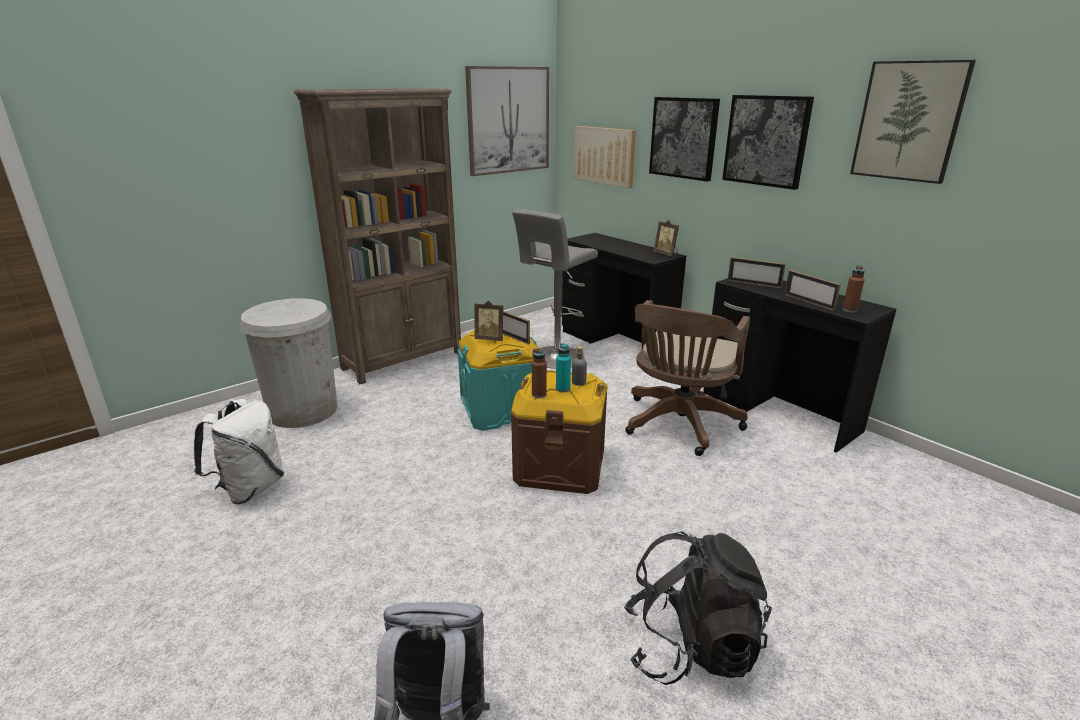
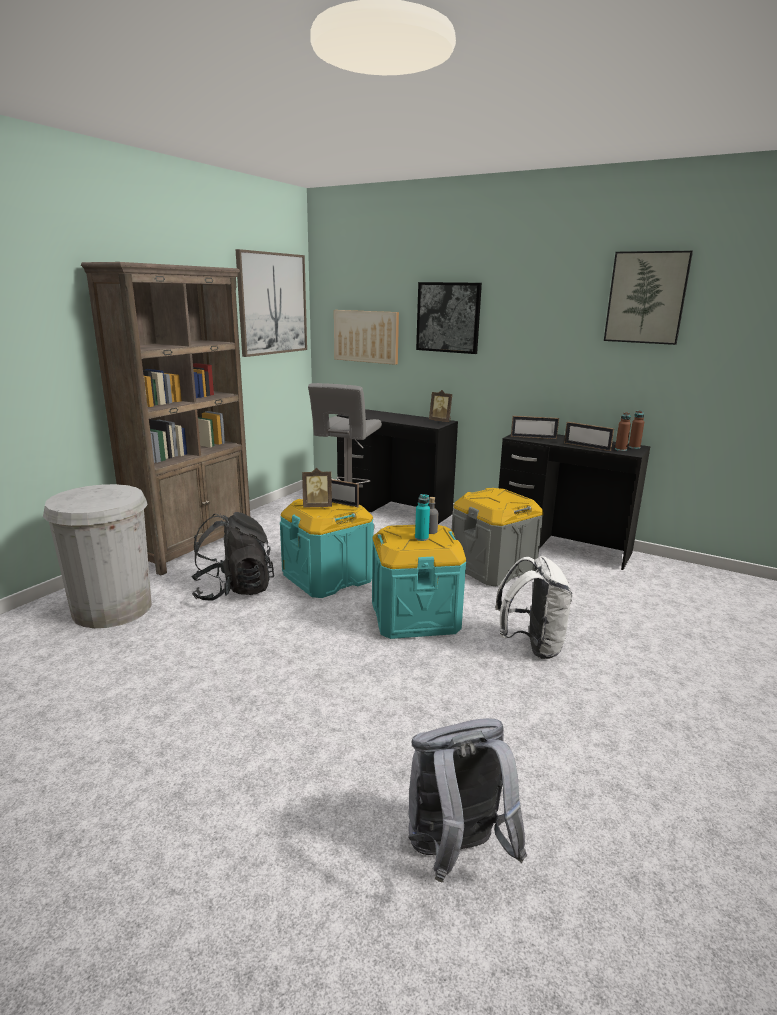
camera: 20 degrees left, 5 degrees down
(250, 488) = (103, 693): white backpack -> white backpack (531, 646)
(539, 394) = (404, 545): brown bottle -> brown bottle (634, 447)
(559, 466) = (414, 616): brown storage box -> turquoise storage box
(679, 425) = (492, 568): brown office chair -> grey storage box
(690, 647) = (617, 733): black backpack -> black backpack (233, 590)
(766, 141) = (527, 317): picture -> none

